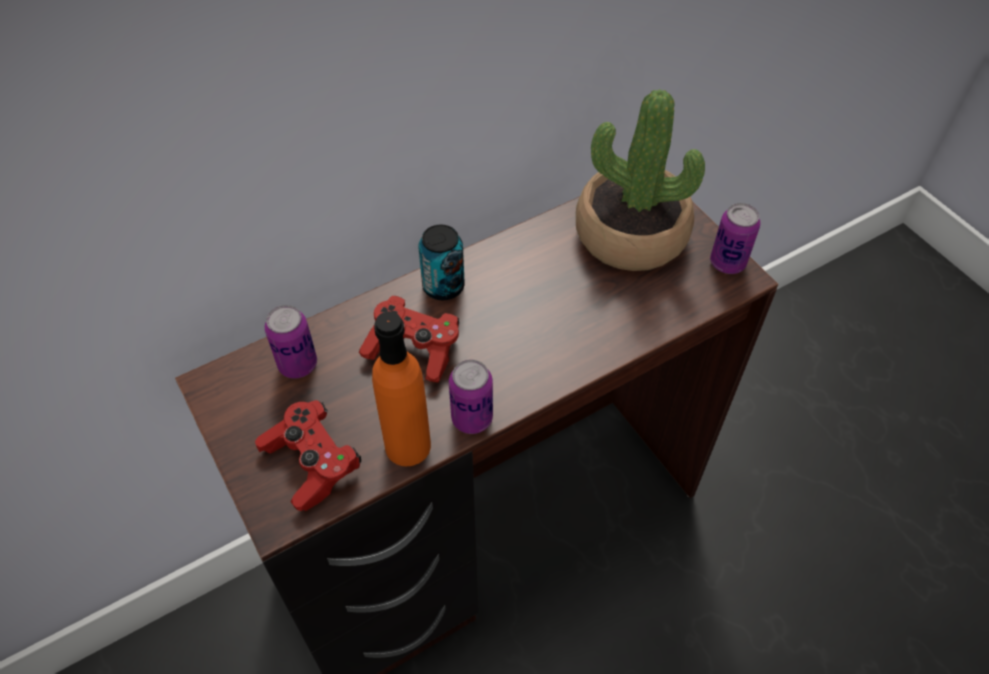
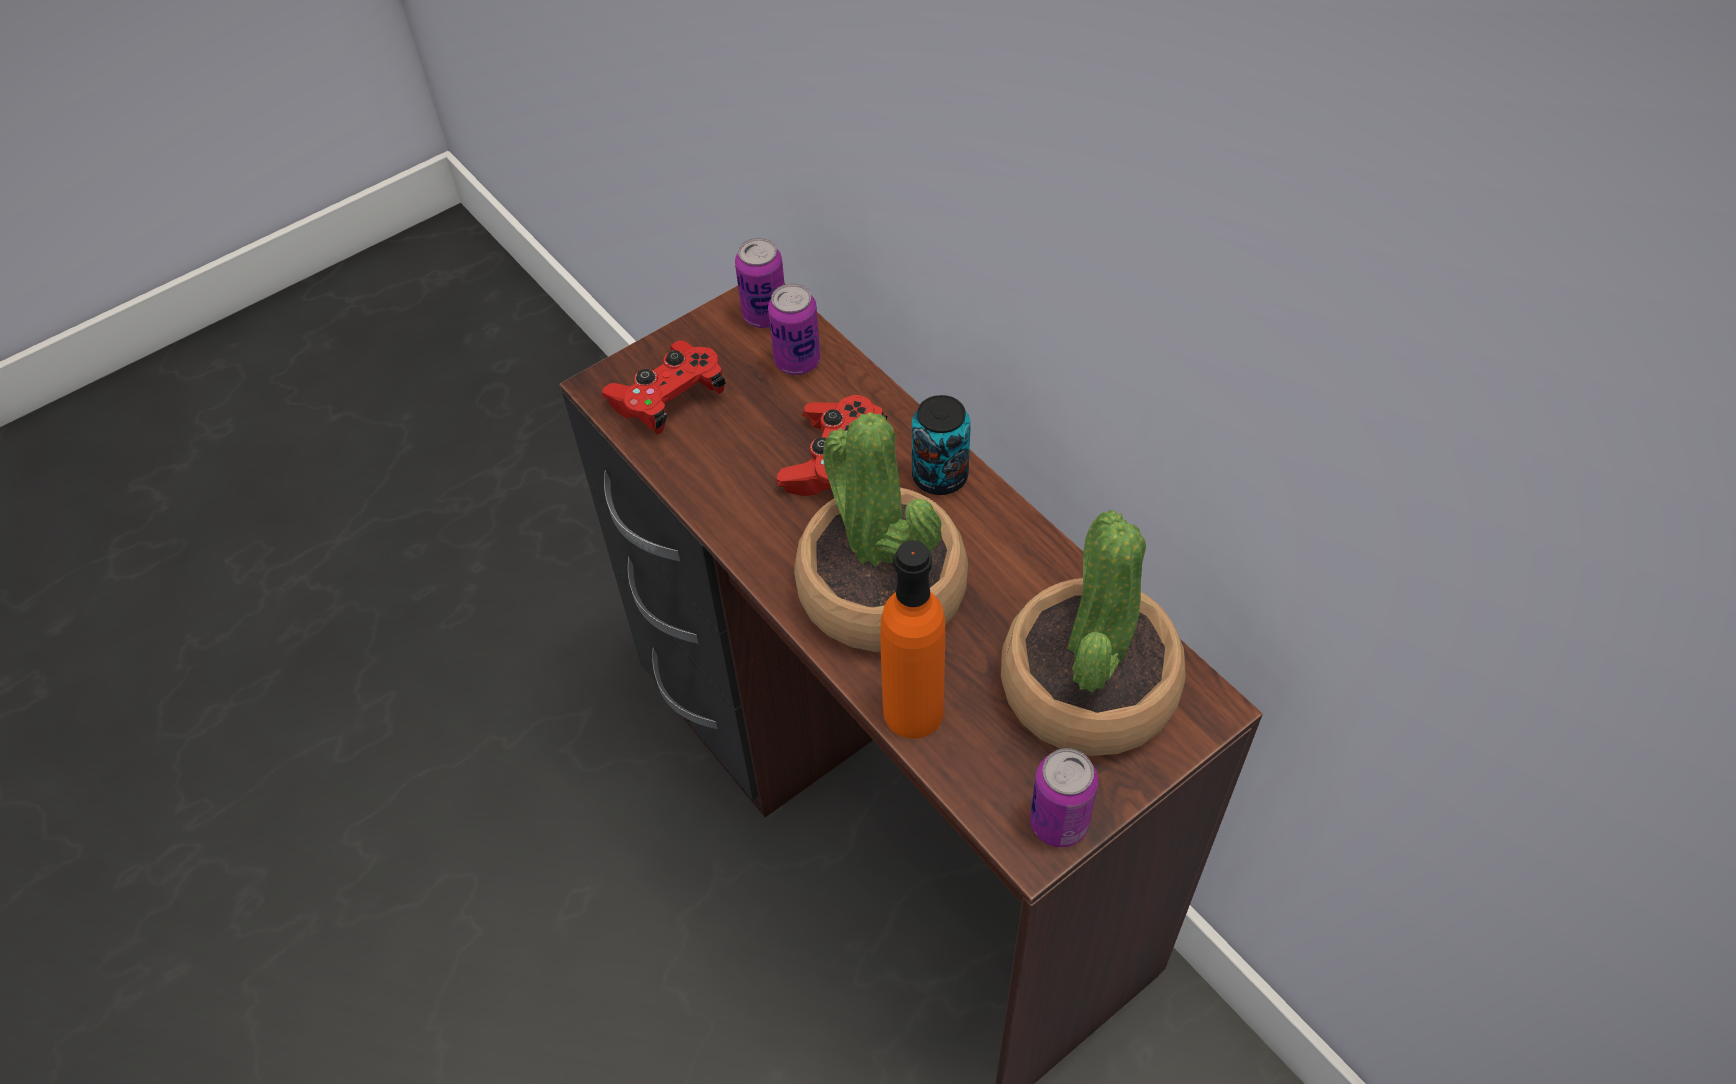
camera: 85 degrees right, 0 degrees up
(408, 446) = (695, 478): orange bottle -> orange bottle (913, 712)
(472, 418) = (738, 532): can -> can (764, 315)
(541, 331) = (882, 590): none -> potted plant

